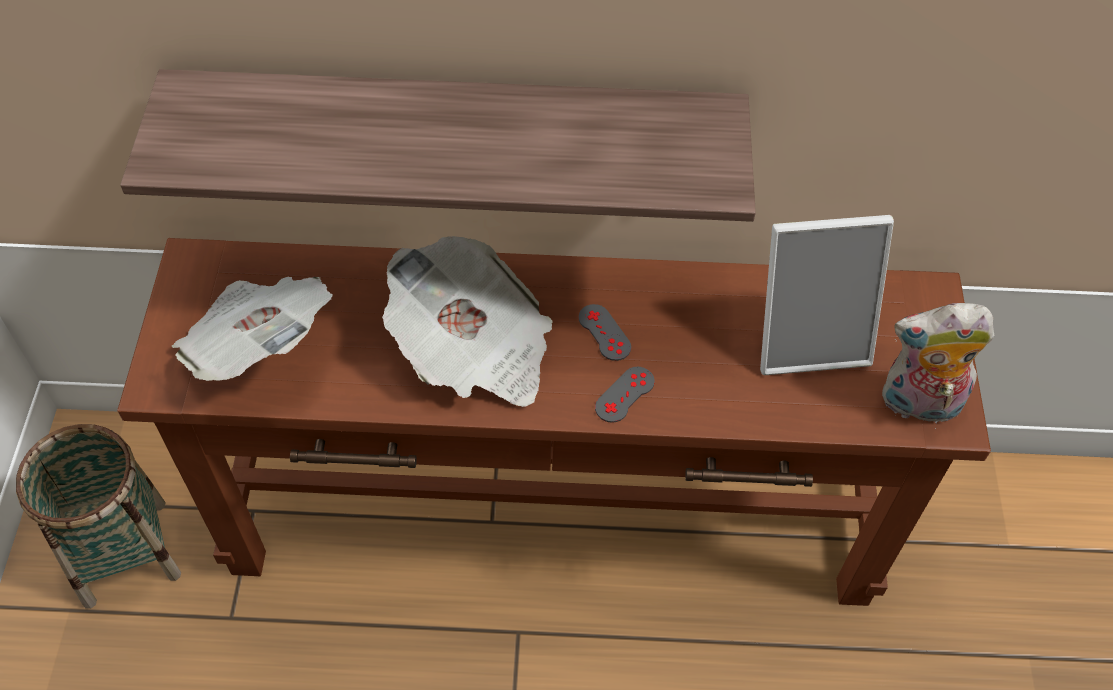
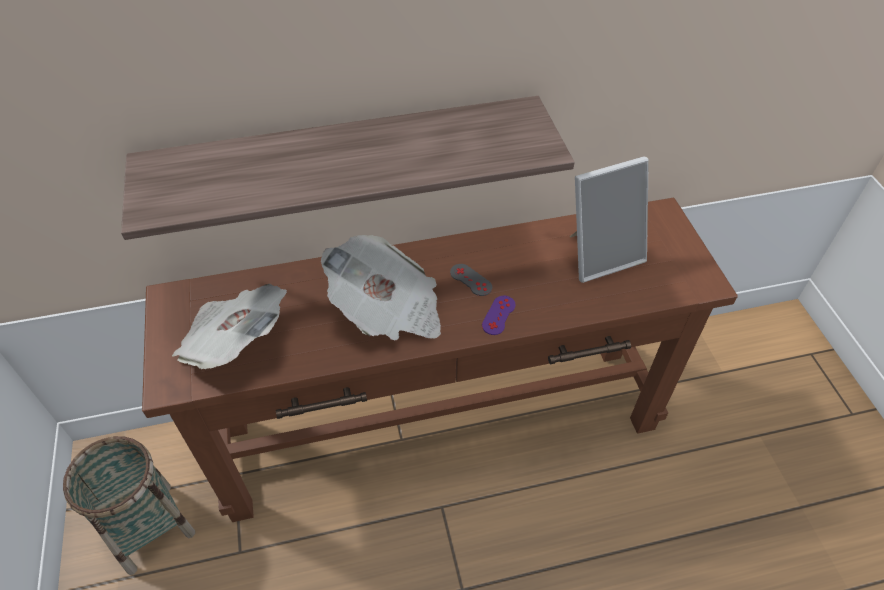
camera: 15 degrees left, 5 degrees down
(624, 394) = (498, 315): grey game controller -> purple game controller
(918, 404) = (683, 278): plush toy -> none

